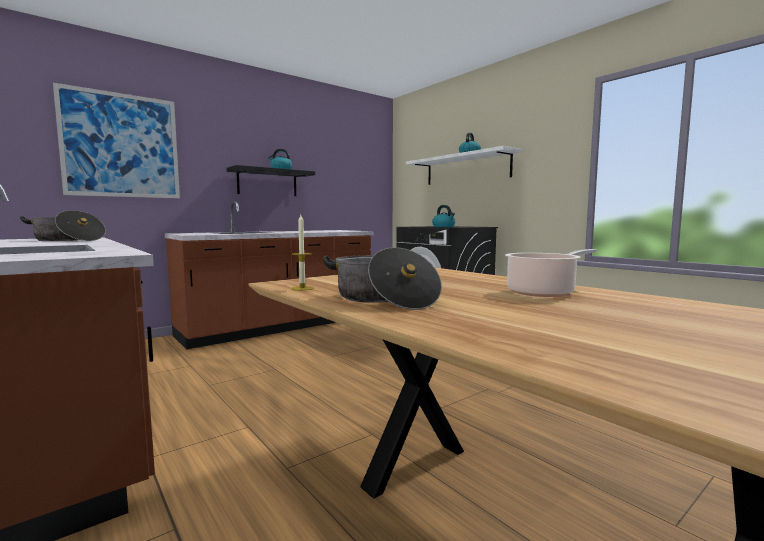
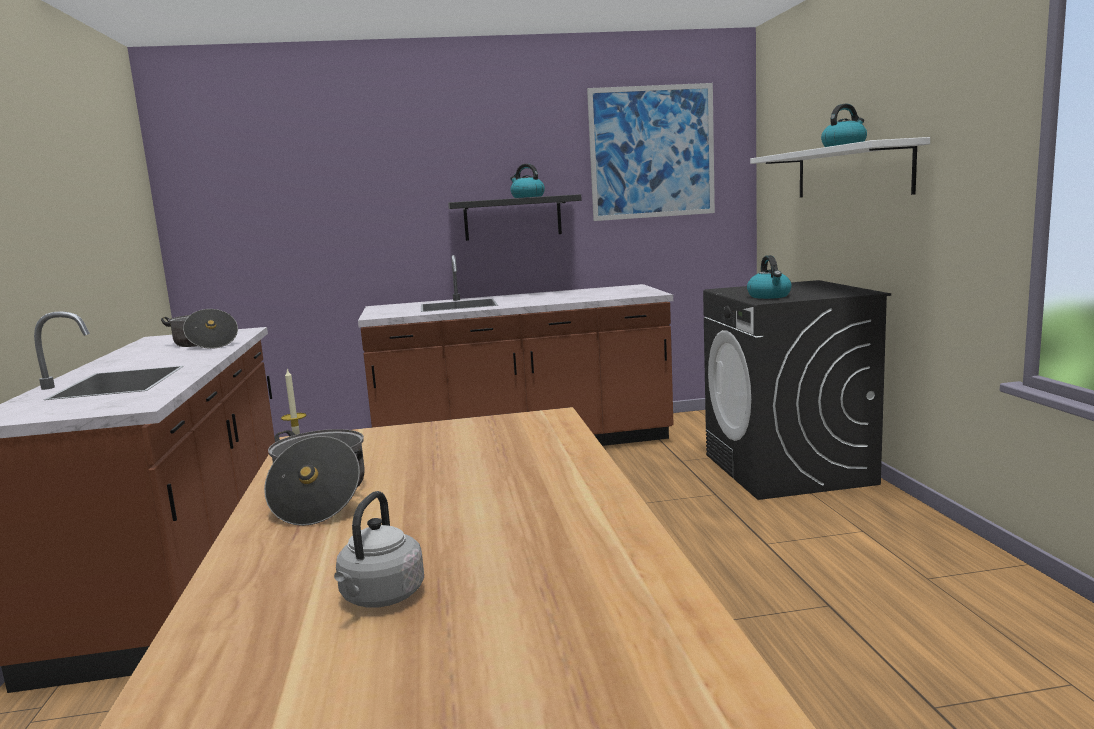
camera: 30 degrees right, 5 degrees up
(121, 145) = (308, 192): picture -> picture (652, 152)
(543, 292) = (535, 509): cooking pot -> none
(593, 327) = (380, 598): none -> grey kettle

